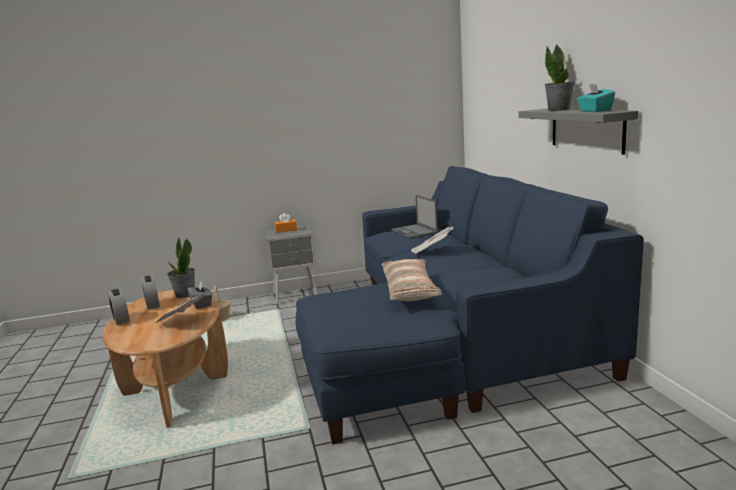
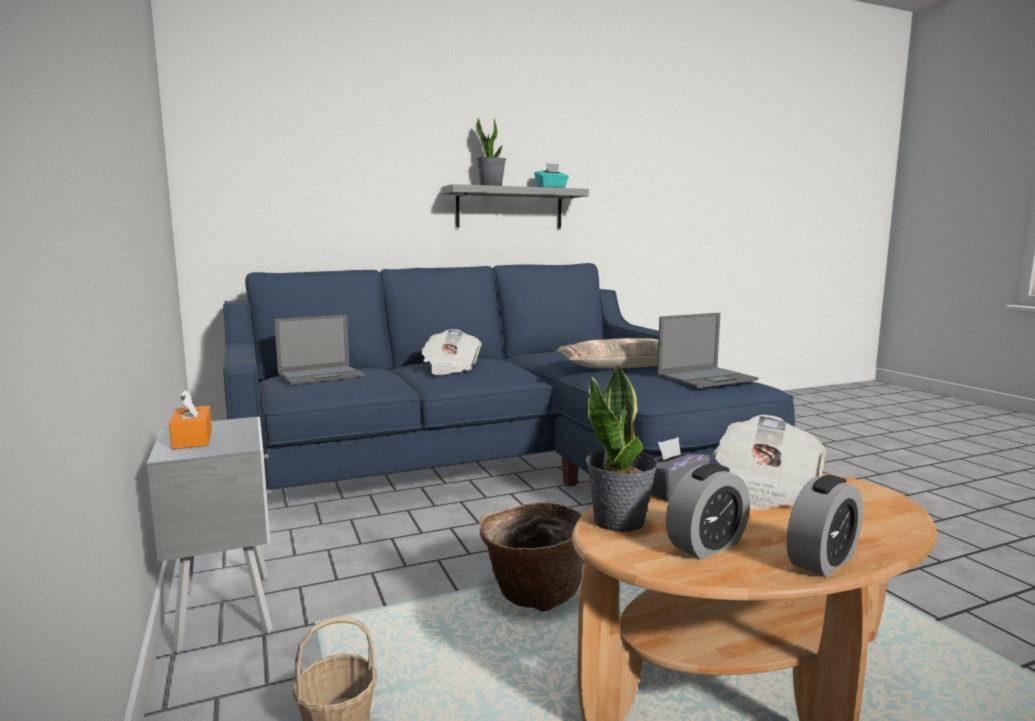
camera: 100 degrees left, 5 degrees down
(272, 346) = (533, 594): none -> basket
(345, 310) = (707, 378): none -> laptop

